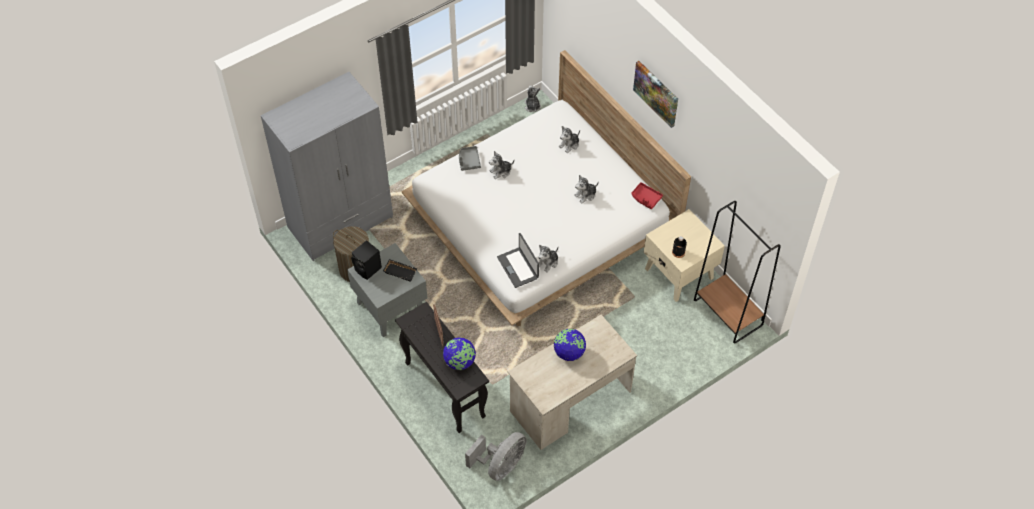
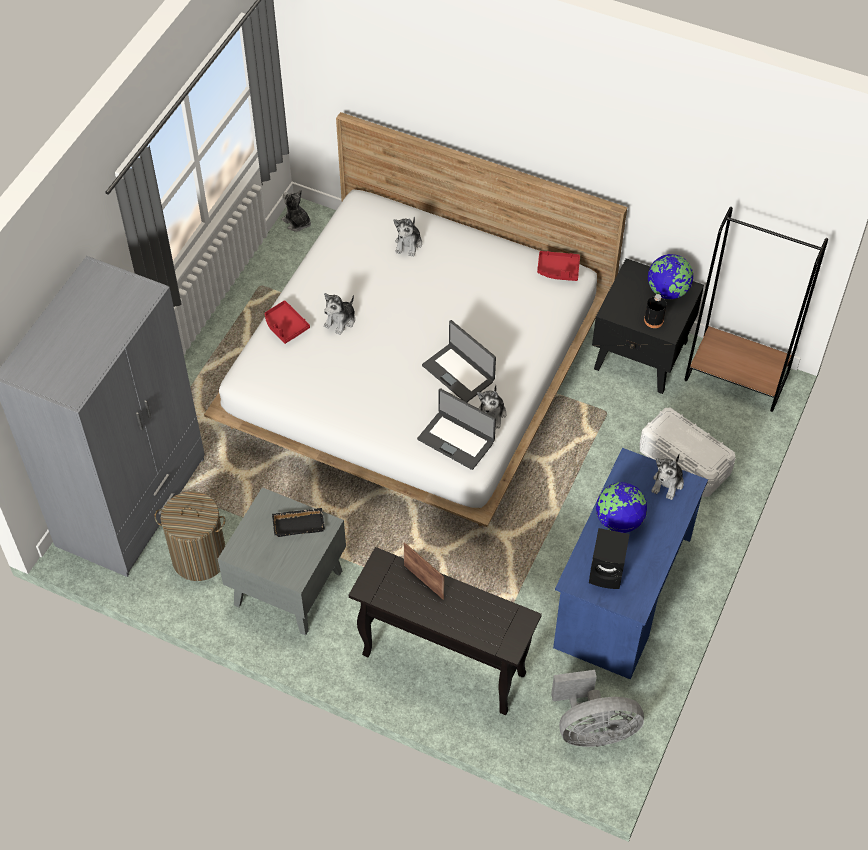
camera: 30 degrees left, 0 degrees up
(368, 269) = (249, 543): black speaker -> black speaker (608, 572)
(460, 362) = (483, 608): globe -> globe (668, 291)
(469, 161) = (285, 326): grey tray -> red tray
(500, 465) = (592, 730): grey fan -> grey fan turned 75 degrees clockwise
(546, 231) = (459, 373): none -> laptop
(570, 402) = (622, 593): beige desk -> blue desk
(586, 195) = (478, 300): plush toy -> plush toy (667, 483)
(656, 93) = (537, 108): picture -> none
(659, 347) = (684, 462): none -> white storage box
(679, 274) = (642, 355): beige nightstand -> black nightstand

